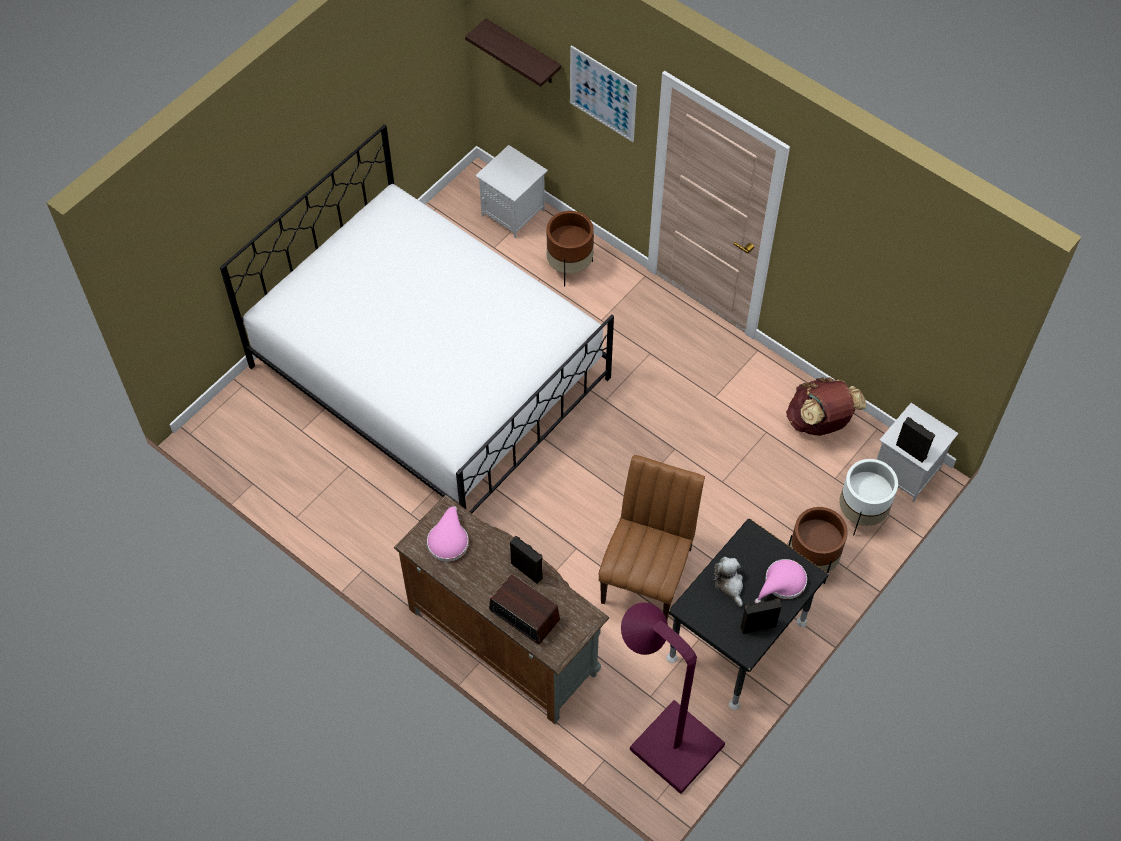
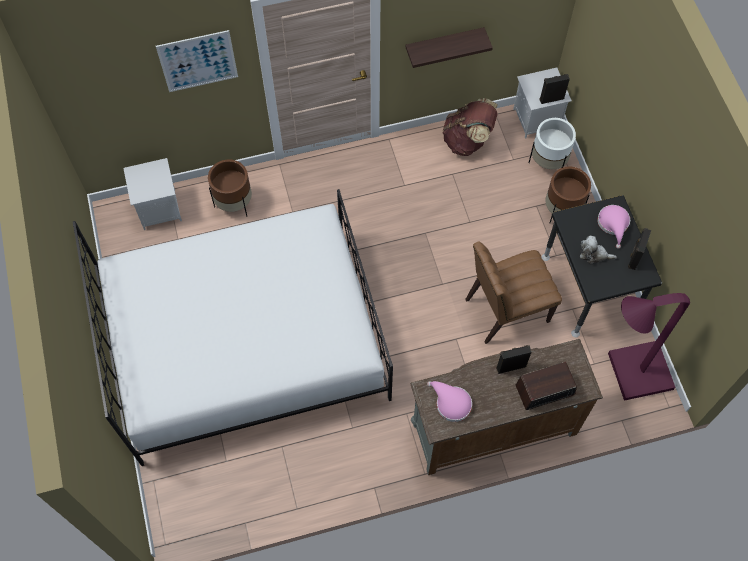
camera: 55 degrees left, 5 degrees up
(523, 53) = (110, 87): shelf -> shelf (444, 45)
(647, 576) = (507, 310): brown chair -> brown chair turned 75 degrees counterclockwise

